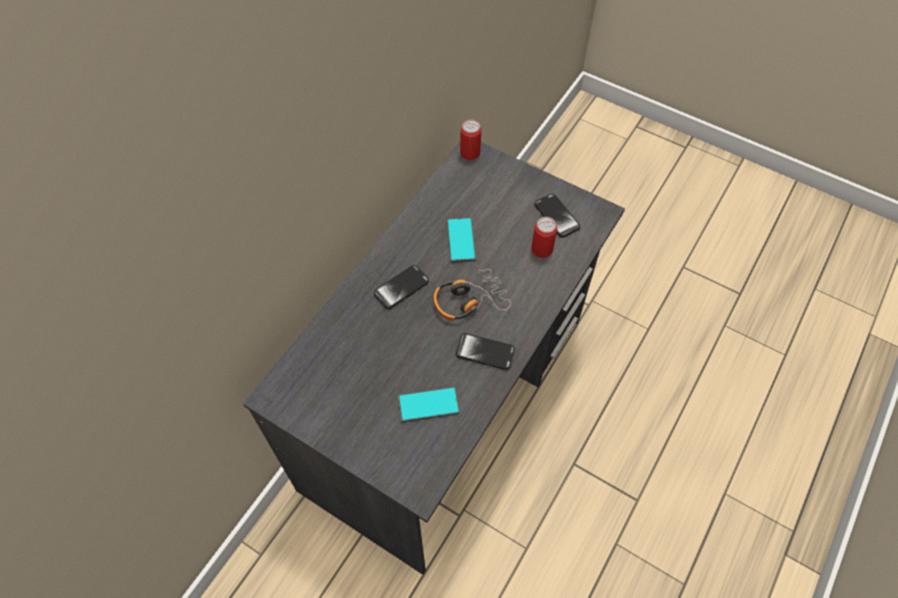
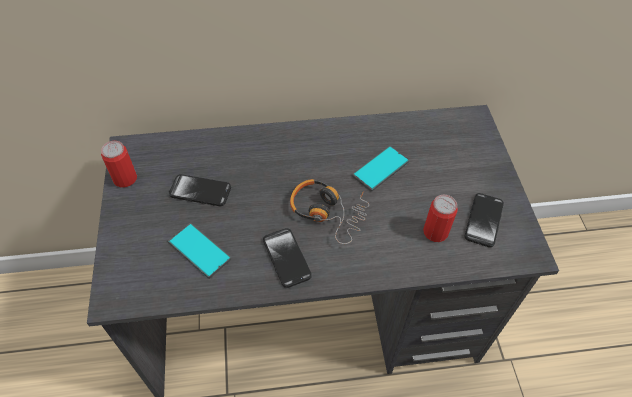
camera: 50 degrees right, 5 degrees down
(401, 287) = (294, 160): phone -> phone (200, 191)
(470, 153) = (473, 119): can -> can (125, 178)

